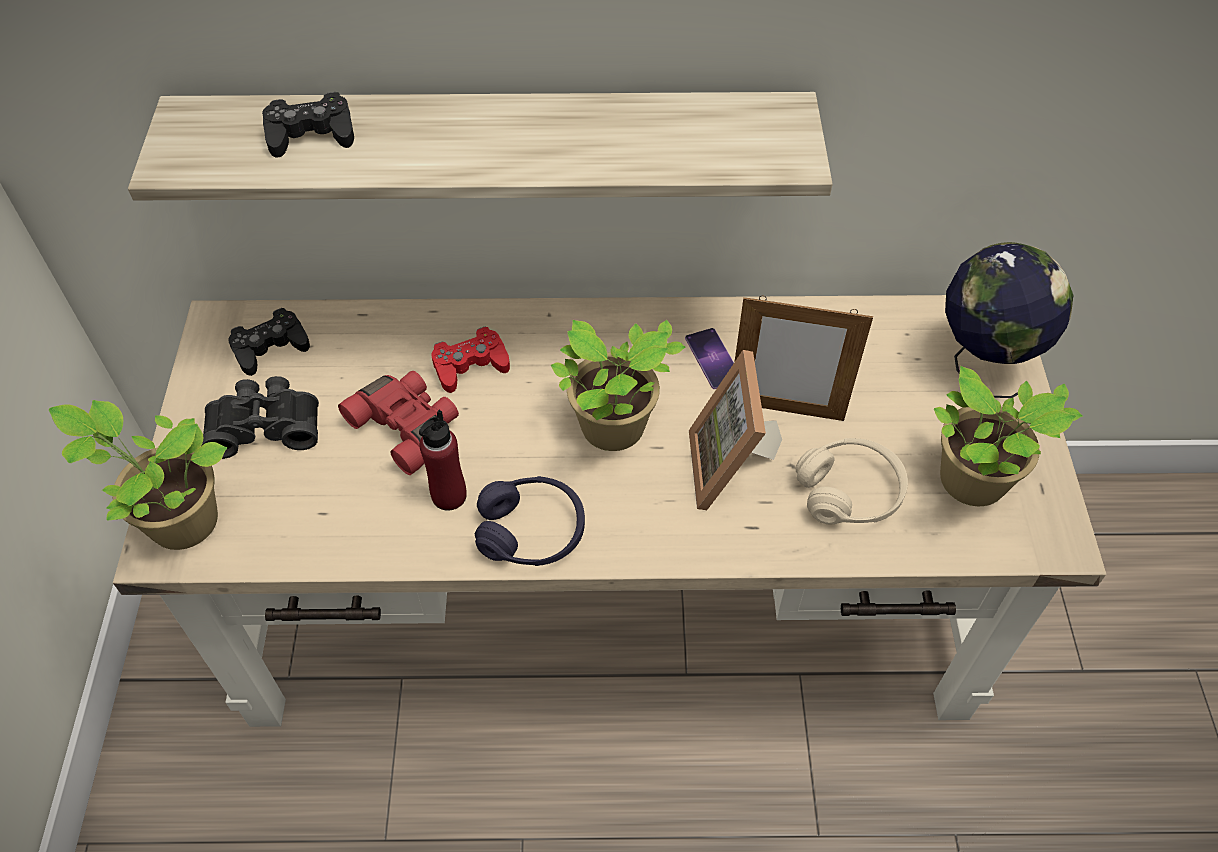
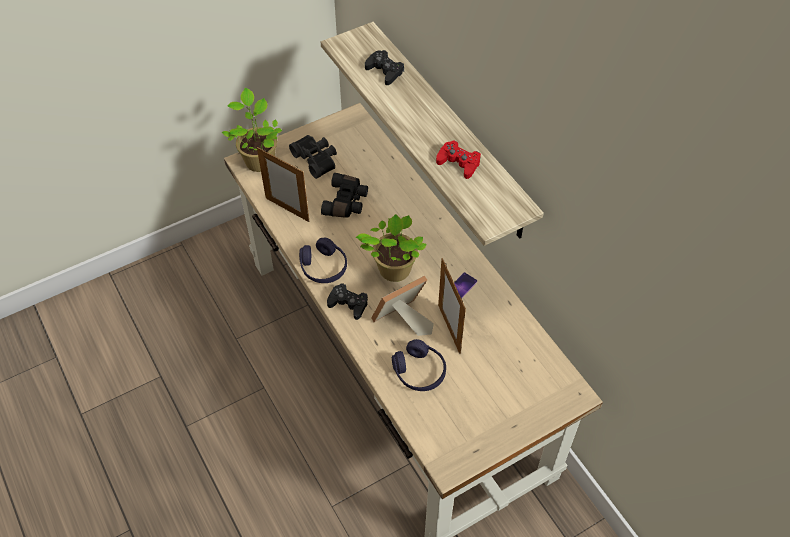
camera: 60 degrees right, 0 degrees up
(270, 347) = (354, 139): black game controller -> black game controller (348, 304)
(346, 528) = (287, 209): none -> picture frame
(408, 427) = (346, 202): red binoculars -> black binoculars
(449, 496) = (322, 232): red bottle -> none
(470, 365) = (392, 205): red game controller -> red game controller (458, 163)
(849, 492) = (419, 371): beige headphones -> purple headphones
(973, 485) = (458, 420): potted plant -> none
(982, 363) = (539, 399): globe -> none

